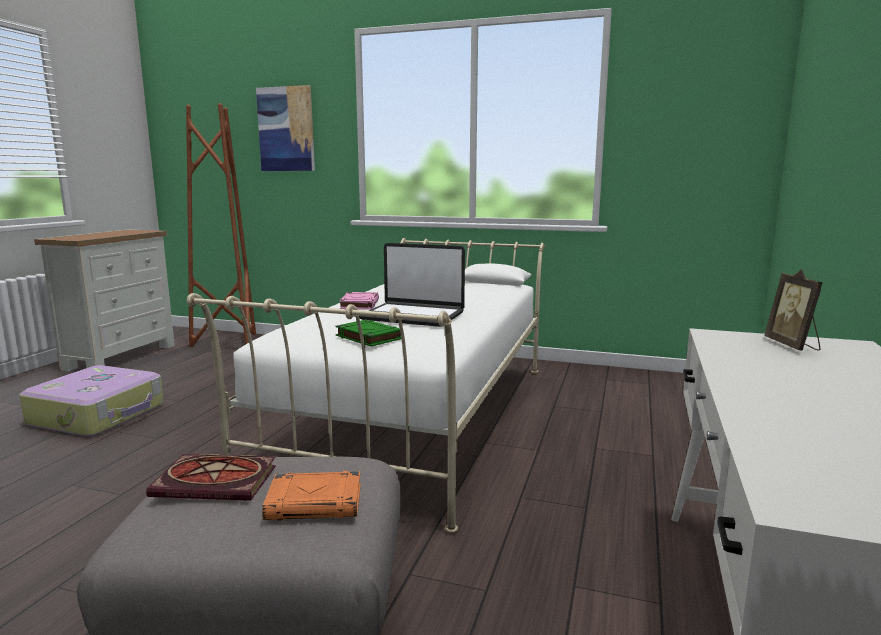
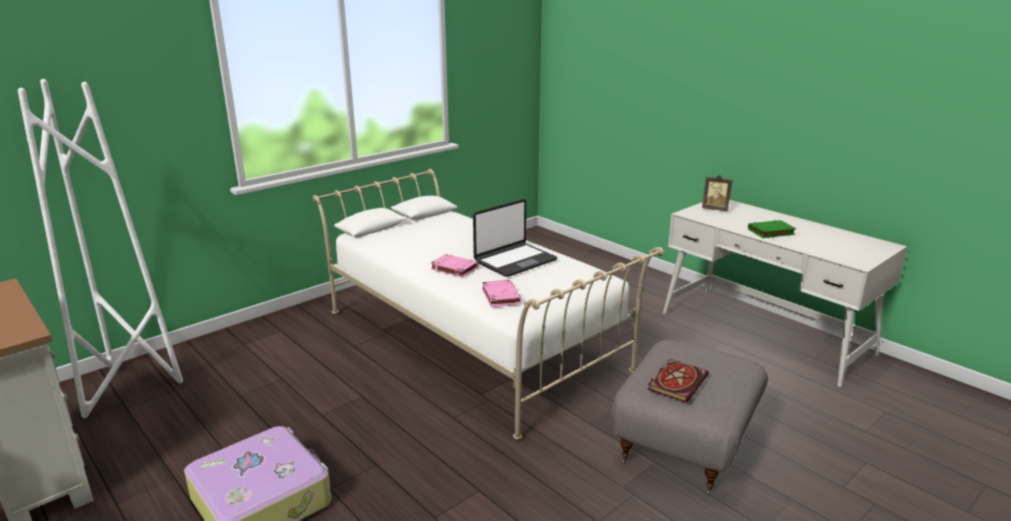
camera: 60 degrees left, 10 degrees up
(232, 344) = (127, 388): brown clothes rack -> white clothes rack
(286, 129) = (119, 95): picture -> none
(306, 325) = (500, 296): none -> pink book
(316, 502) = (716, 360): orange book -> none
(368, 337) = (556, 284): green book -> green book (770, 232)

